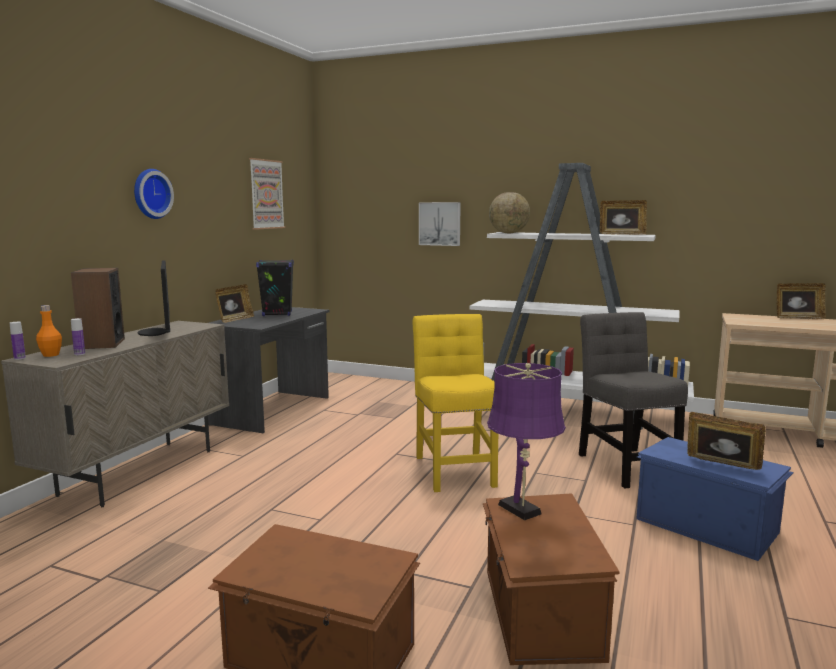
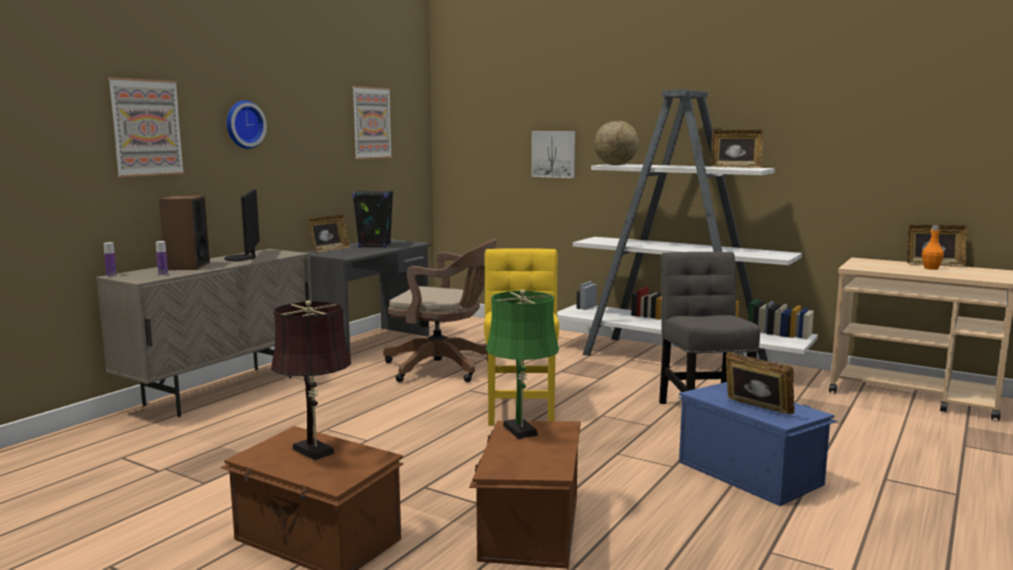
camera: 10 degrees right, 0 degrees up
(51, 195) = (146, 127): none -> picture
(51, 355) = (138, 274): orange bottle -> orange bottle (931, 268)
(318, 558) = (315, 452): none -> brown table lamp
(359, 431) = (444, 368): none -> brown office chair
(522, 511) = (521, 432): purple table lamp -> green table lamp

